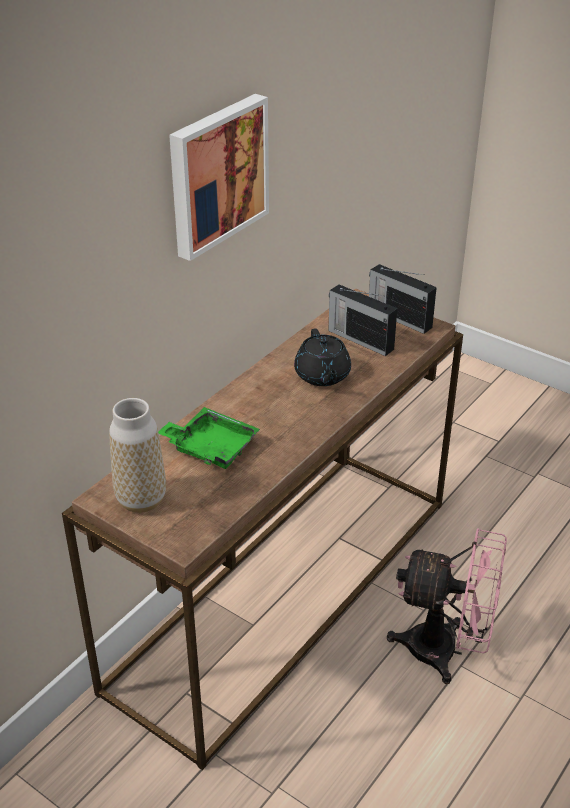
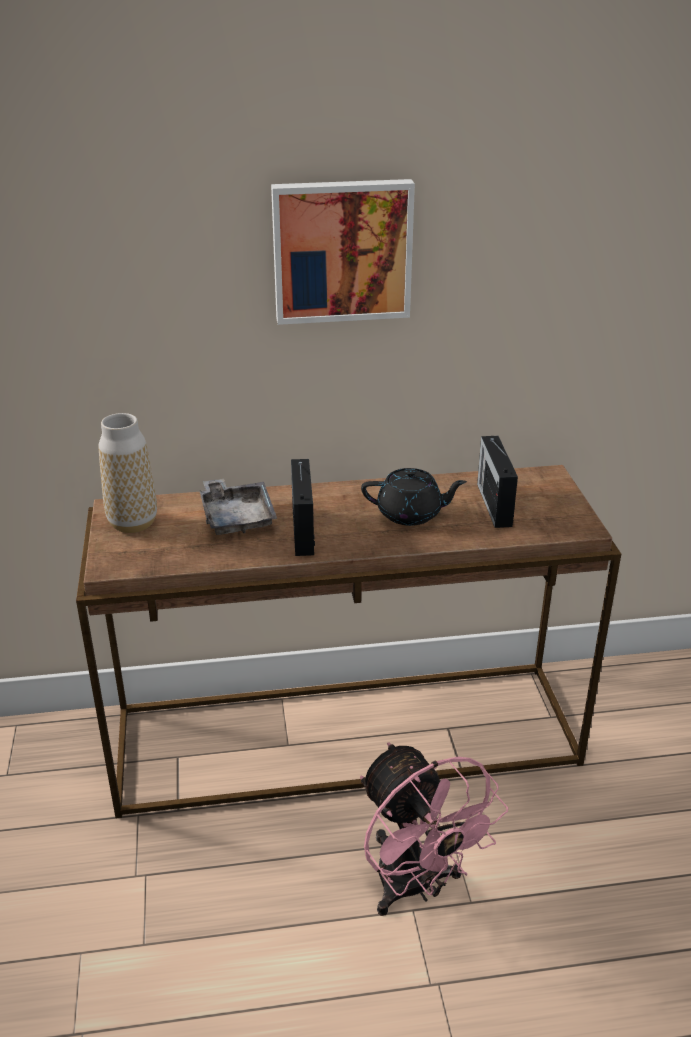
camera: 45 degrees right, 5 degrees down
(211, 447) = (237, 517): green tray -> grey tray
(322, 376) = (410, 514): black teapot -> black teapot turned 120 degrees counterclockwise
(398, 317) = (562, 505): radio -> radio (303, 530)

